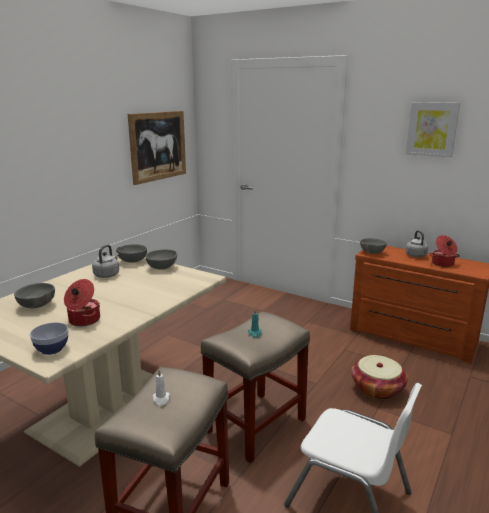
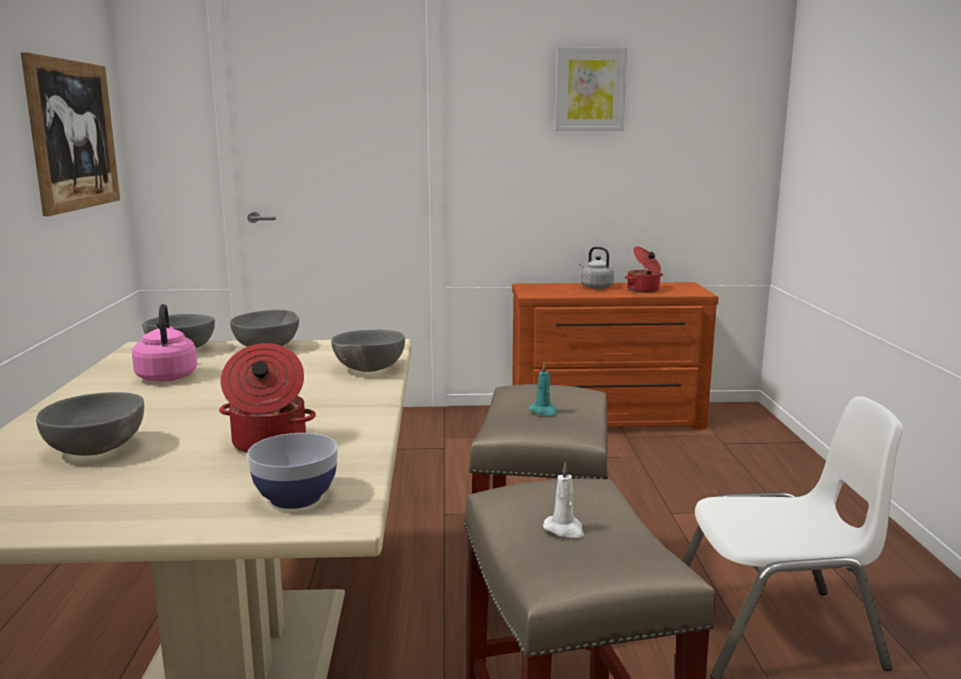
camera: 35 degrees left, 5 degrees down
(107, 274) = (167, 376): grey kettle -> pink kettle
(371, 252) = (536, 292): grey bowl -> grey bowl (367, 370)
(377, 389) = (642, 491): basket -> none

